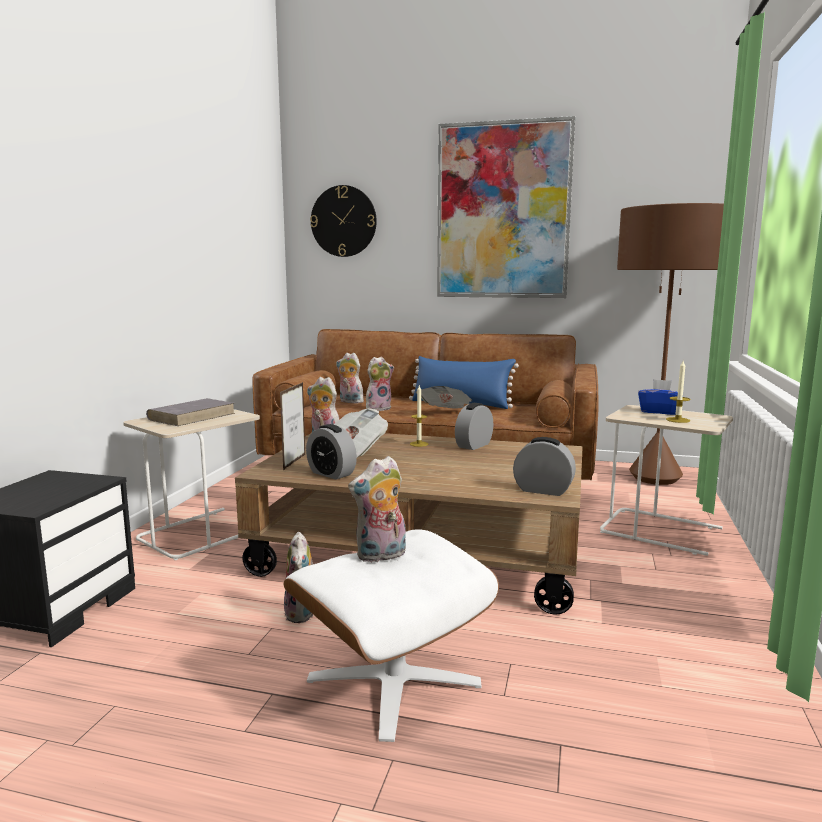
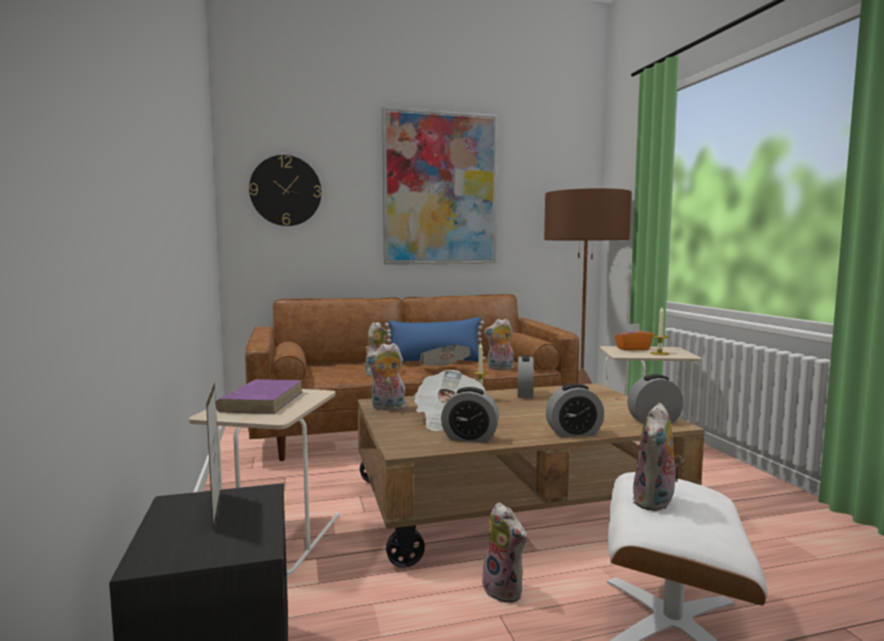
camera: 30 degrees left, 5 degrees down
(192, 416) = (262, 401): grey book -> purple book
(294, 462) = (410, 434): picture frame -> picture frame (216, 510)
(349, 402) = (332, 370): plush toy -> plush toy (500, 368)
(430, 486) = (574, 433): none -> alarm clock
(659, 411) = (632, 349): blue tissue box -> orange tissue box

